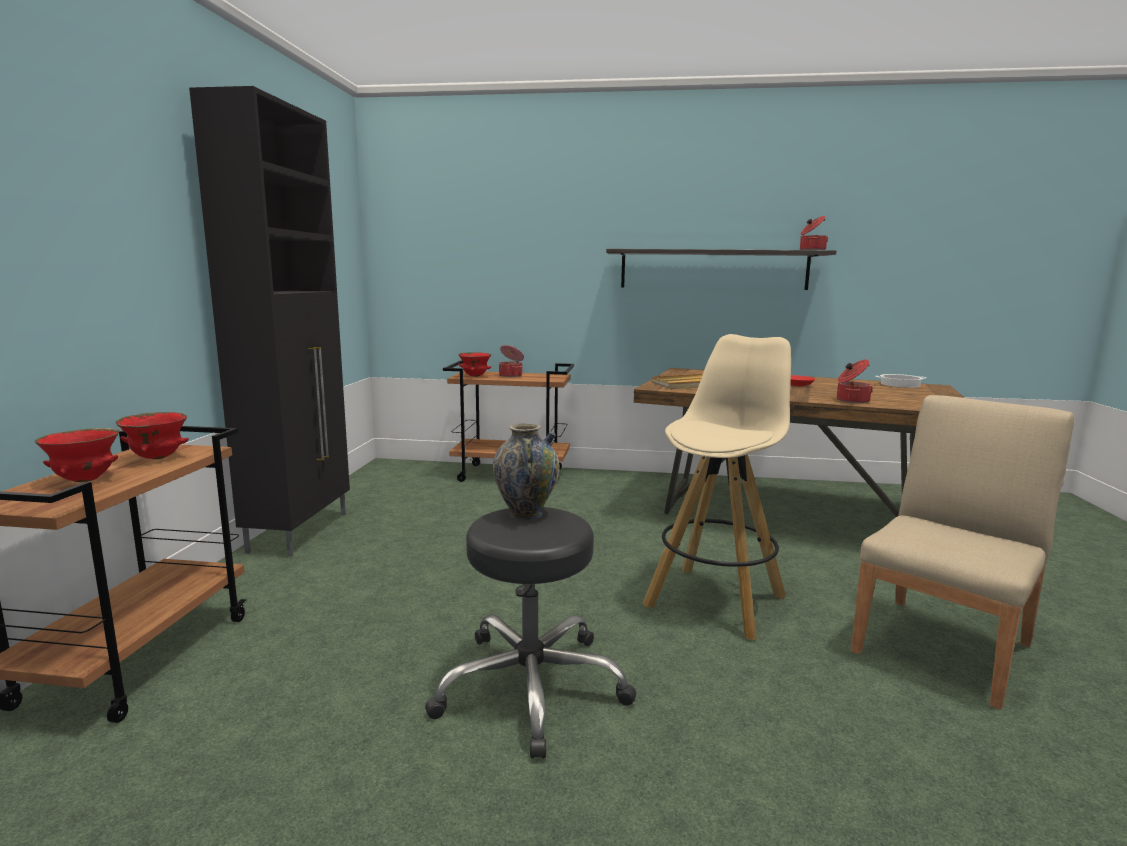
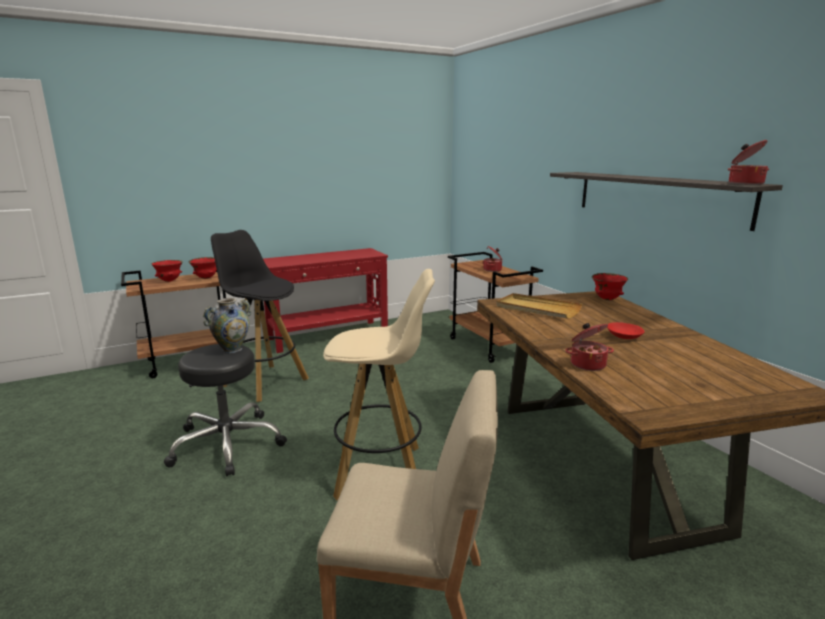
camera: 55 degrees right, 5 degrees up
(301, 531) = (329, 336): black cabinet -> red console table
(367, 612) = (264, 382): none -> black stool
(474, 376) = (469, 265): red bowl -> red bowl (607, 299)
(900, 385) = (762, 375): cooking pot -> none

